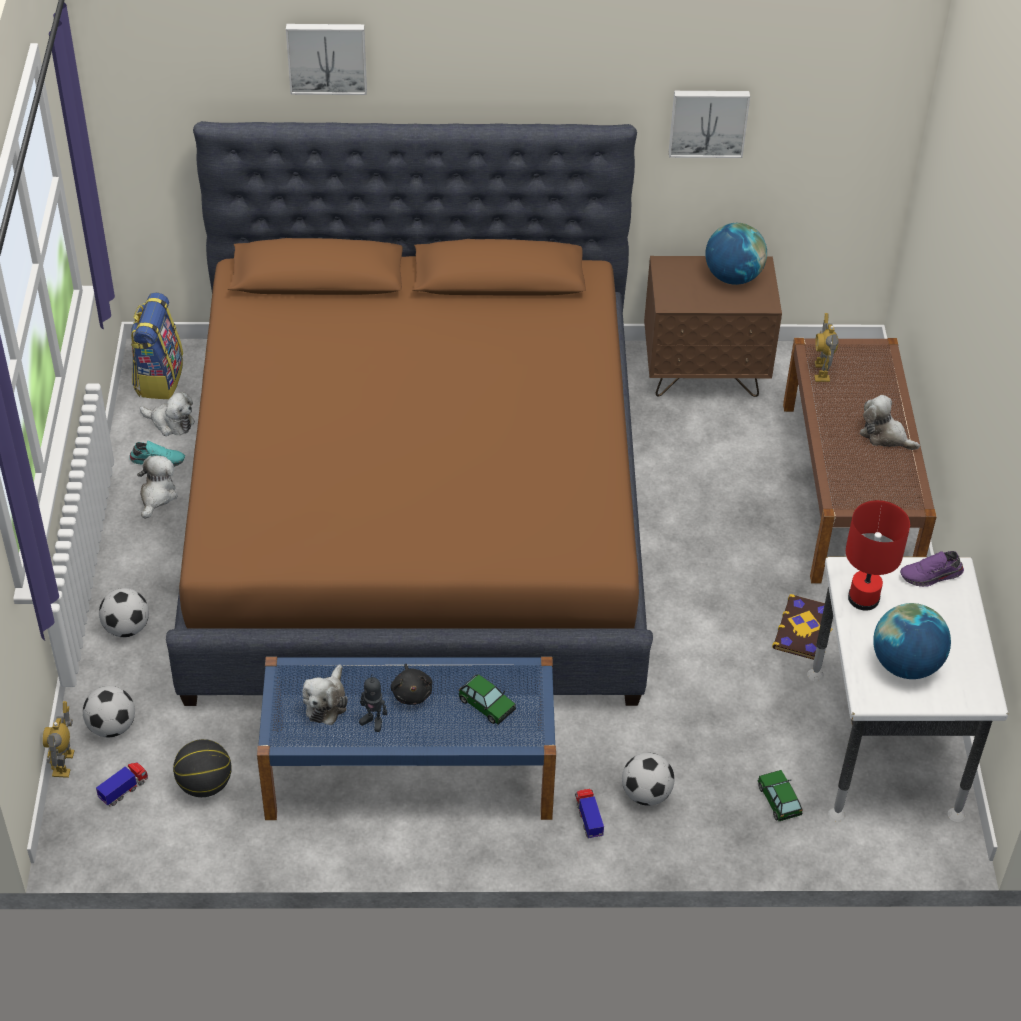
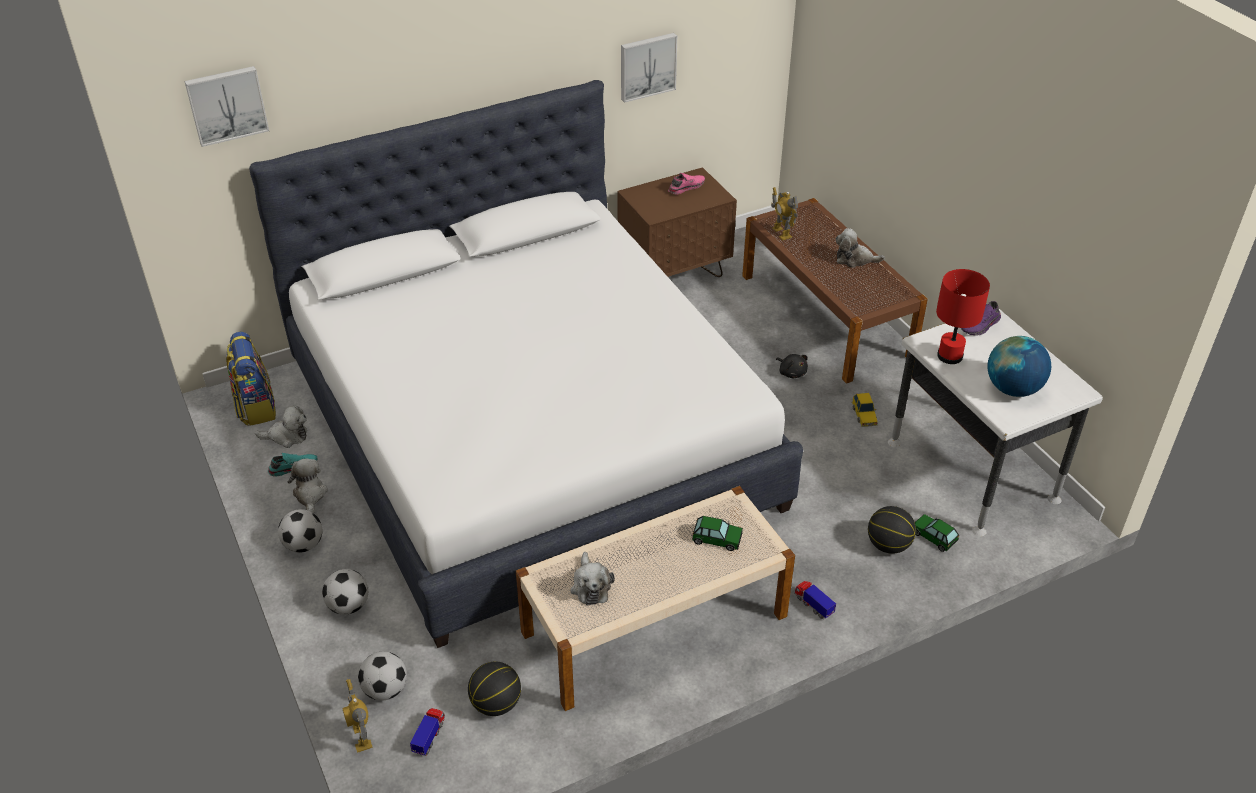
camera: 25 degrees left, 5 degrees down
(327, 57) = (350, 78): picture -> picture (226, 104)
(373, 721) = (638, 585): toy robot -> none
(410, 769) = (654, 623): blue bench -> beige bench
(412, 693) = (653, 552): black plush toy -> black plush toy (791, 372)
(416, 510) = (529, 433): brown bed -> white bed
(646, 794) = (840, 570): football -> football (303, 545)
(719, 789) = (888, 545): none -> basketball
(733, 277) = (685, 187): globe -> pink shoe
(804, 629) = (864, 415): book -> toy car

